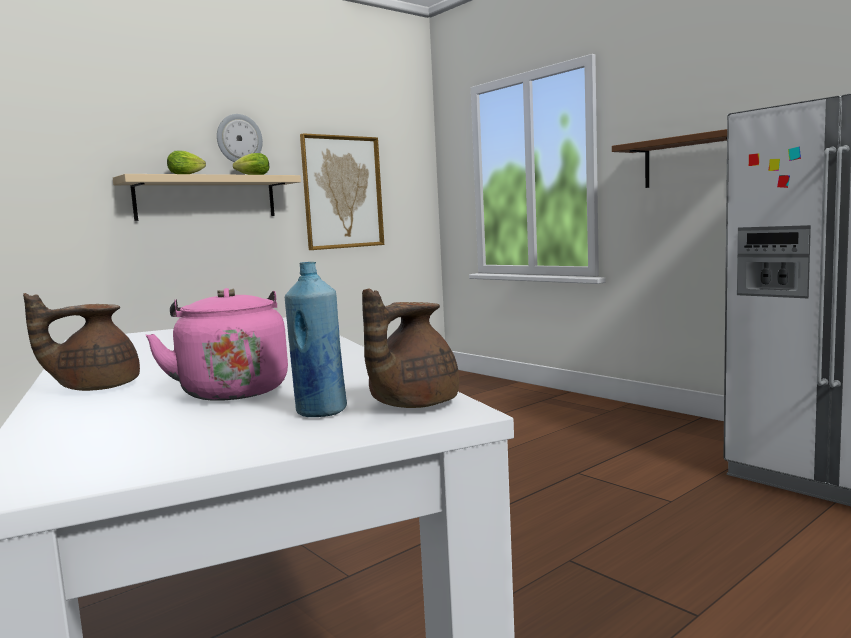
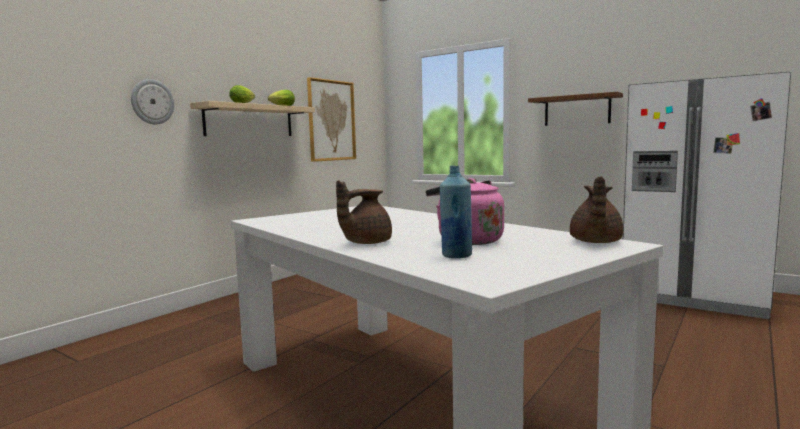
camera: 15 degrees left, 0 degrees up
(239, 139) = (270, 79): wall clock -> wall clock (152, 102)
(320, 412) = (554, 247): blue bottle -> blue bottle (456, 255)

